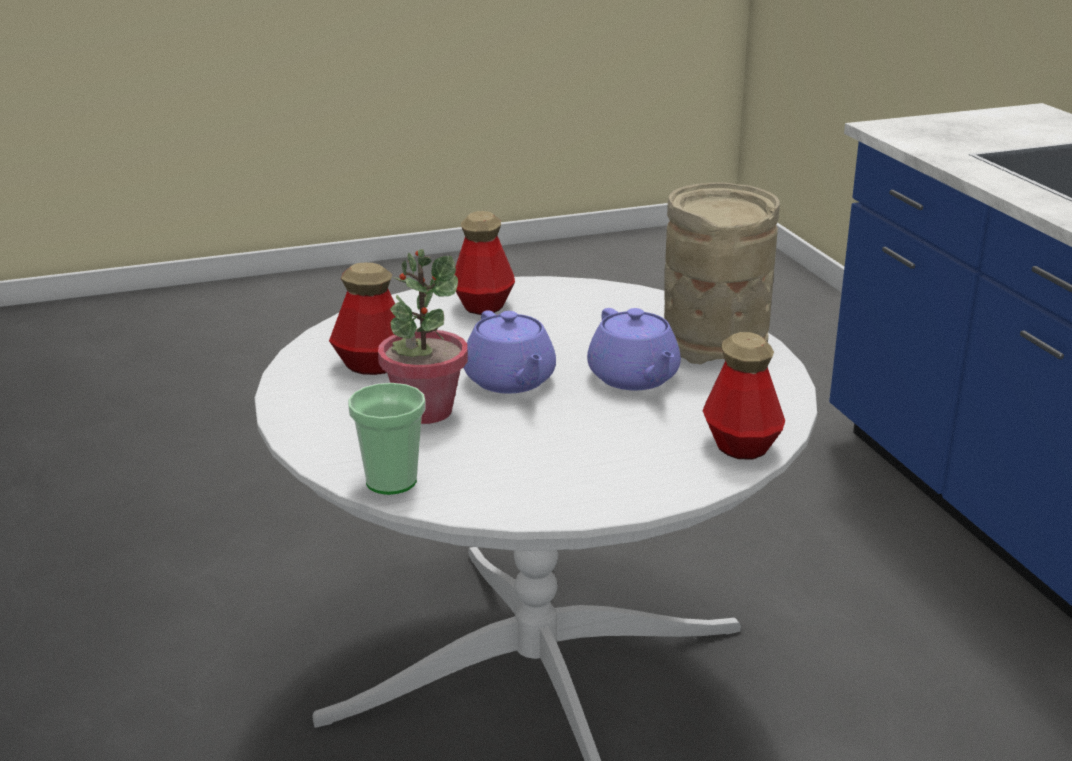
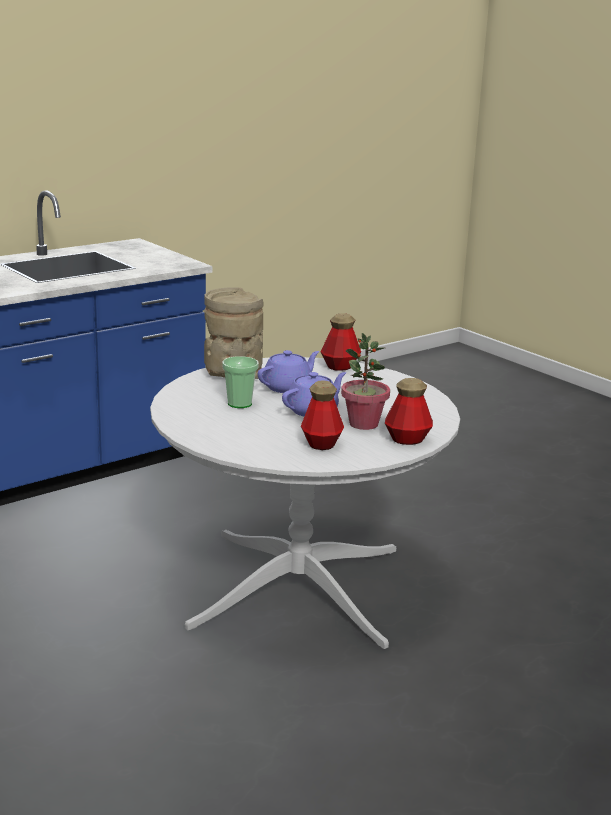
camera: 110 degrees left, 5 degrees down
(391, 481) = (436, 421): cup -> cup (239, 403)
(483, 305) = (214, 428): bottle -> bottle (407, 439)

